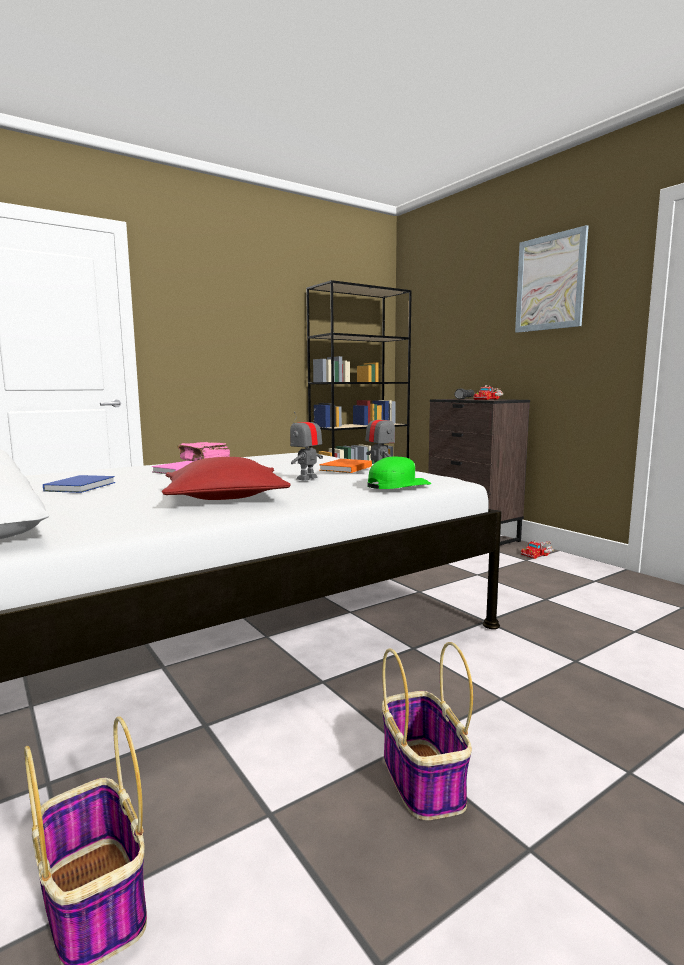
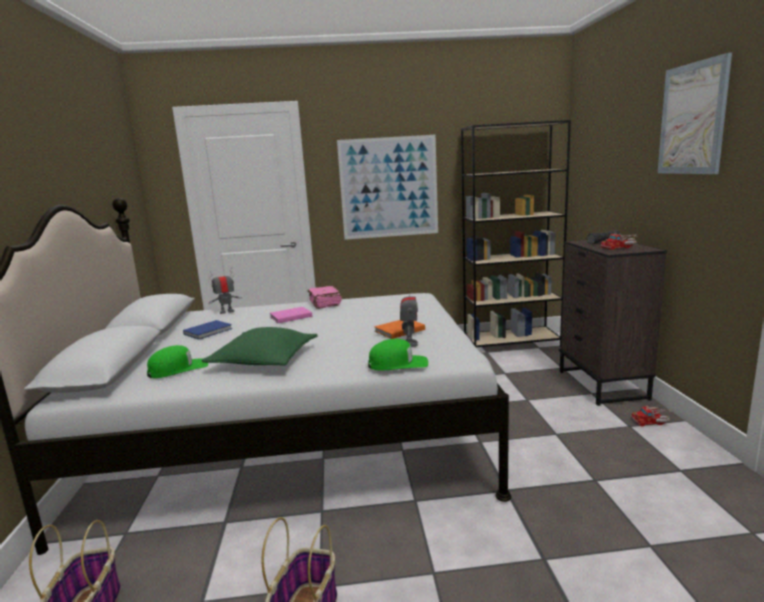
camera: 30 degrees right, 5 degrees up
(108, 513) = (178, 369): none -> green cap
(225, 497) = (264, 360): red pillow -> green pillow
(232, 343) = (389, 187): none -> picture
(306, 478) = (347, 343): toy robot -> toy robot (226, 312)

